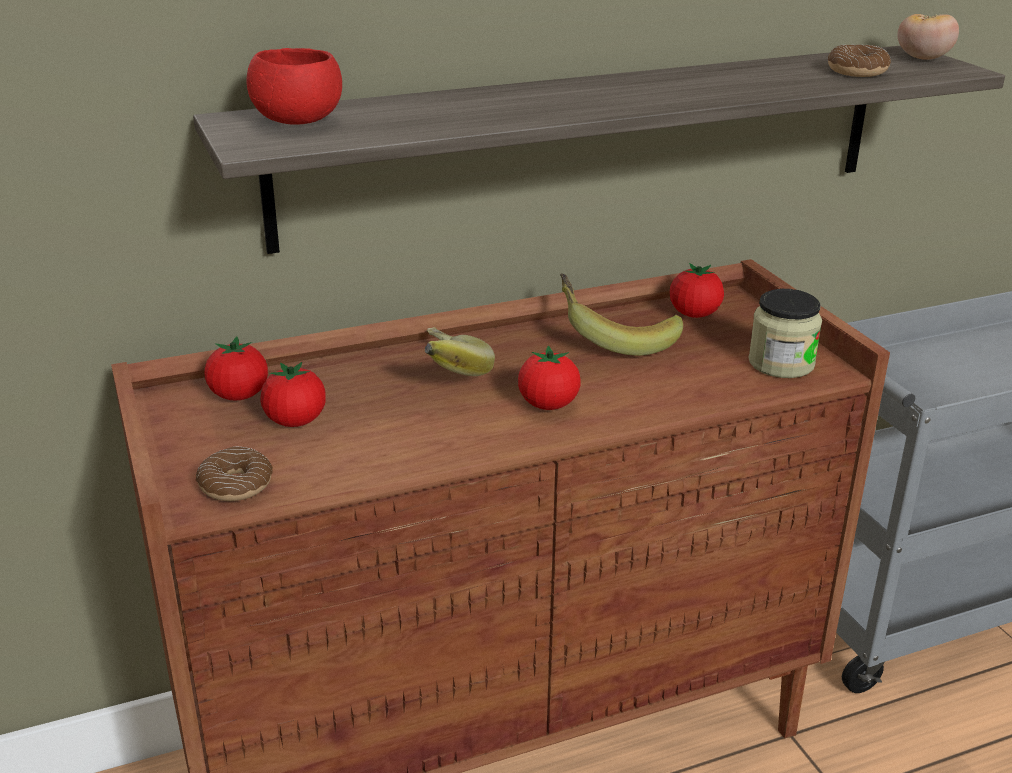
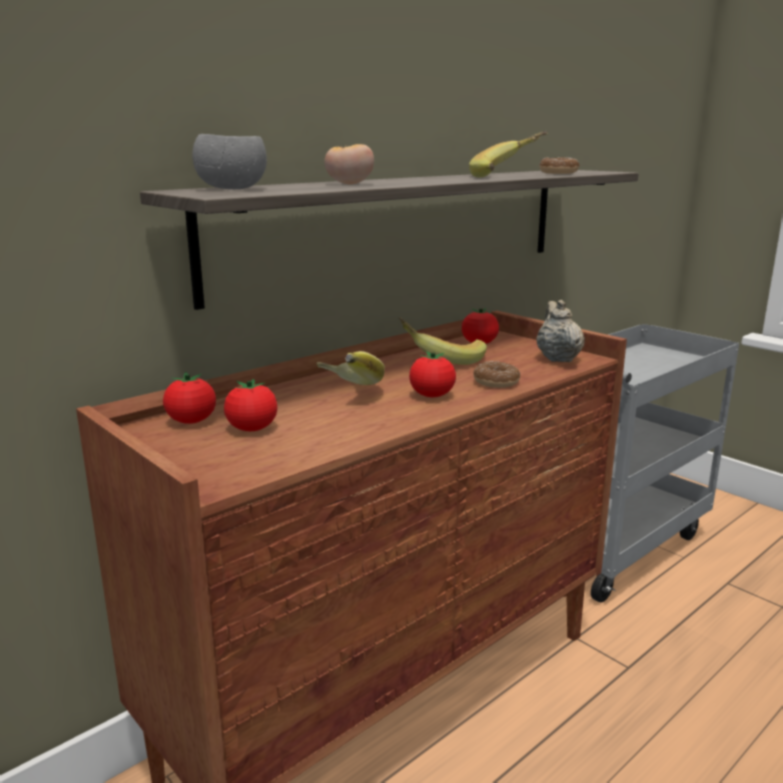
camera: 20 degrees left, 10 degrees down
(235, 485) = (236, 471): donut -> donut (496, 382)
(299, 121) = (232, 189): red bowl -> grey bowl
(747, 87) = (508, 176): none -> banana
(781, 363) = (557, 358): jar -> beige teapot
(923, 58) = (584, 170): tomato -> tomato (349, 184)

